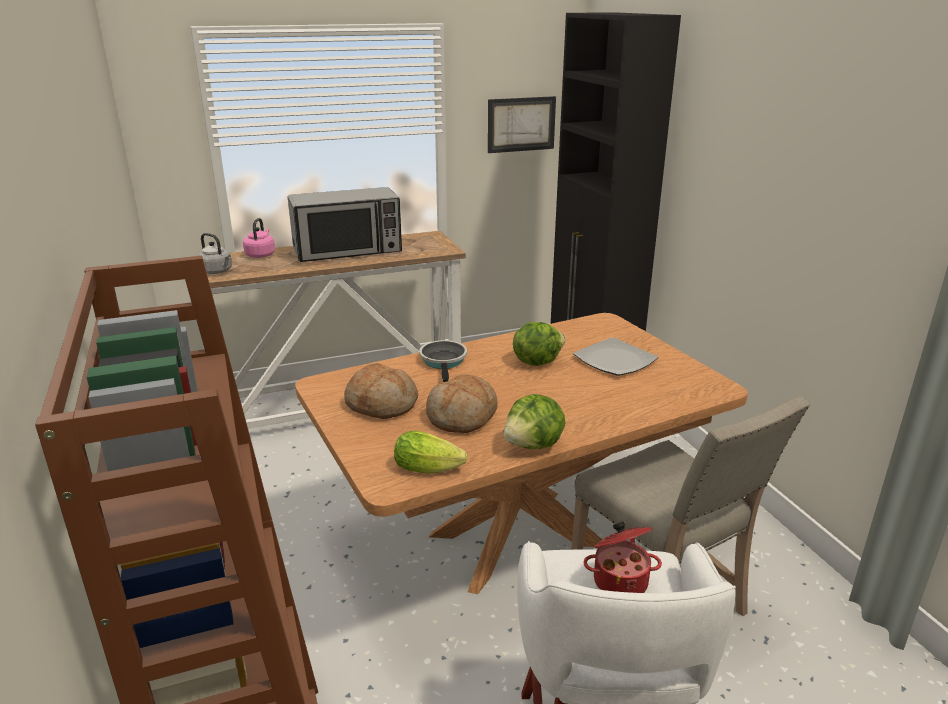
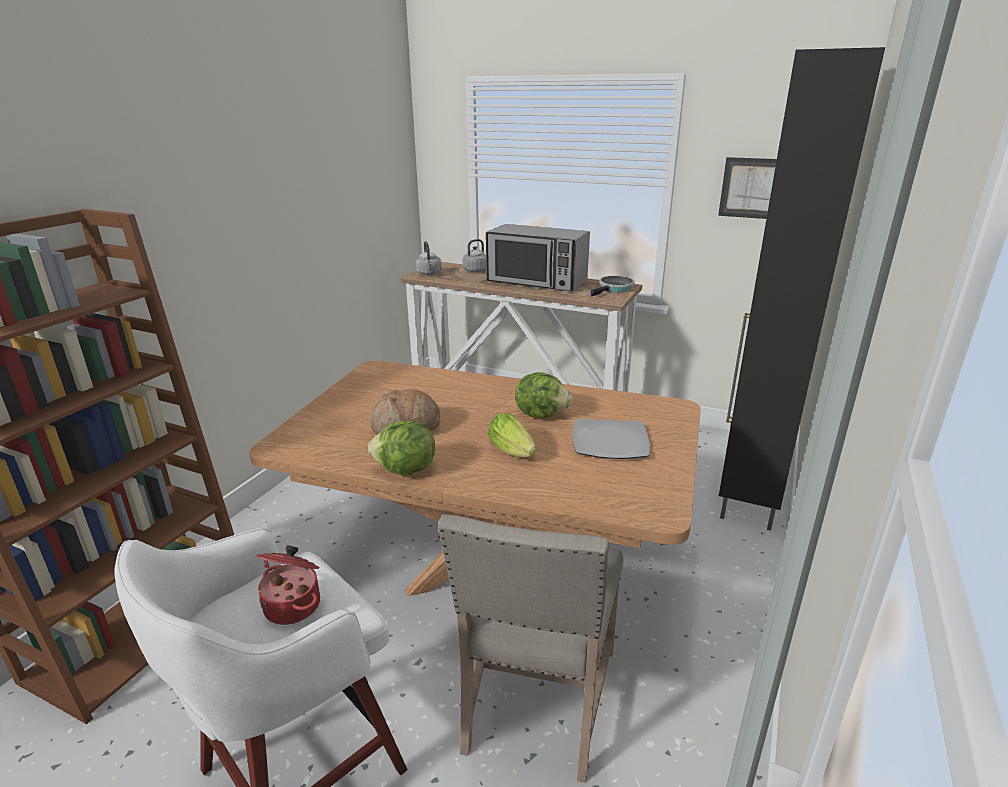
camera: 45 degrees right, 0 degrees up
(261, 255) = (476, 270): pink kettle -> grey kettle
(382, 404) = (379, 396): bread -> none
(431, 468) = (318, 449): lettuce -> lettuce (513, 451)
(444, 362) = (474, 386): frying pan -> frying pan (614, 289)

